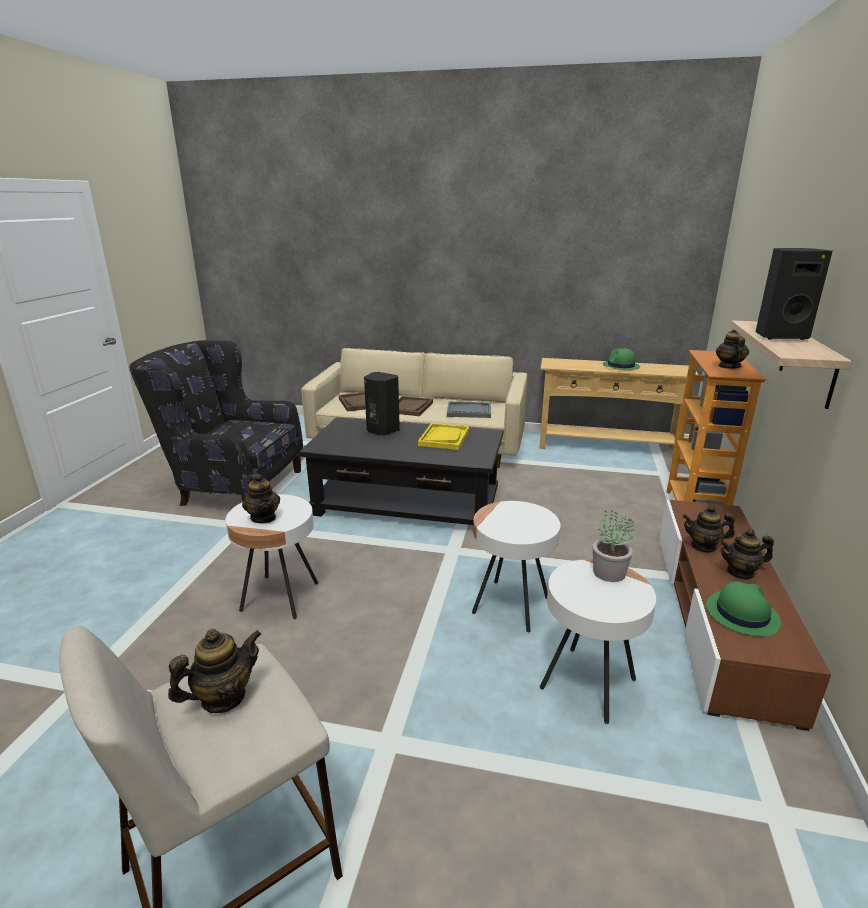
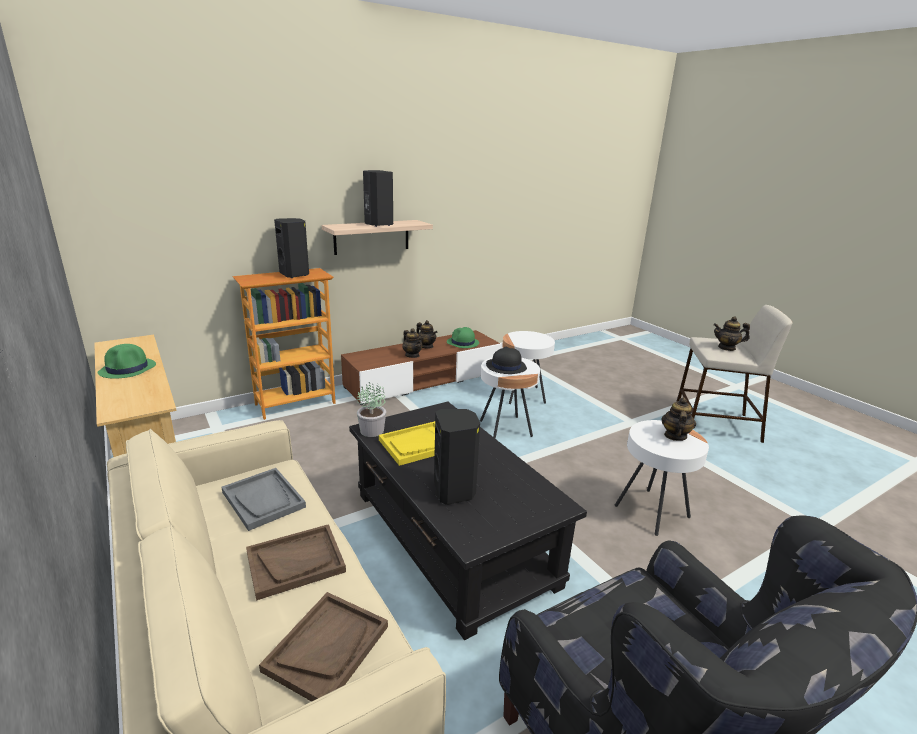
camera: 135 degrees left, 0 degrees up
(519, 517) = (505, 366): none -> black hat
(609, 573) = (515, 340): potted plant -> potted plant (372, 430)
(729, 366) = (295, 274): teapot -> black speaker

